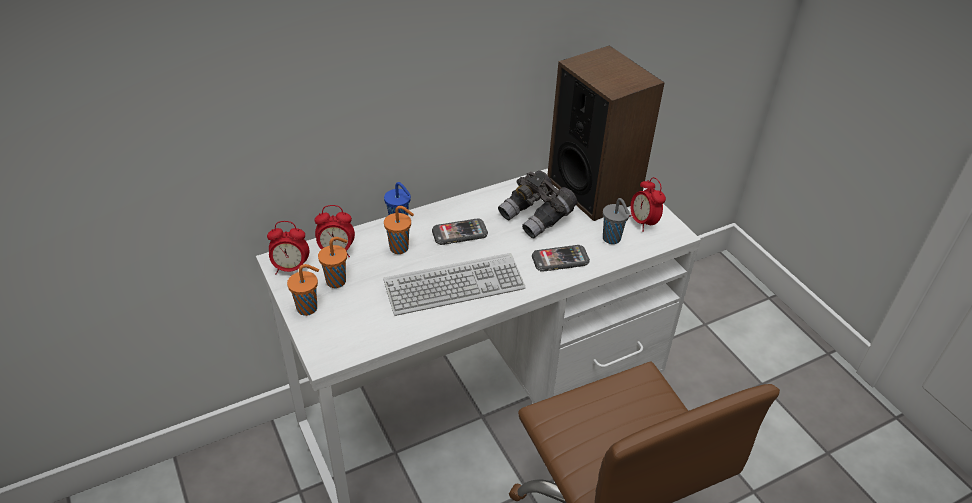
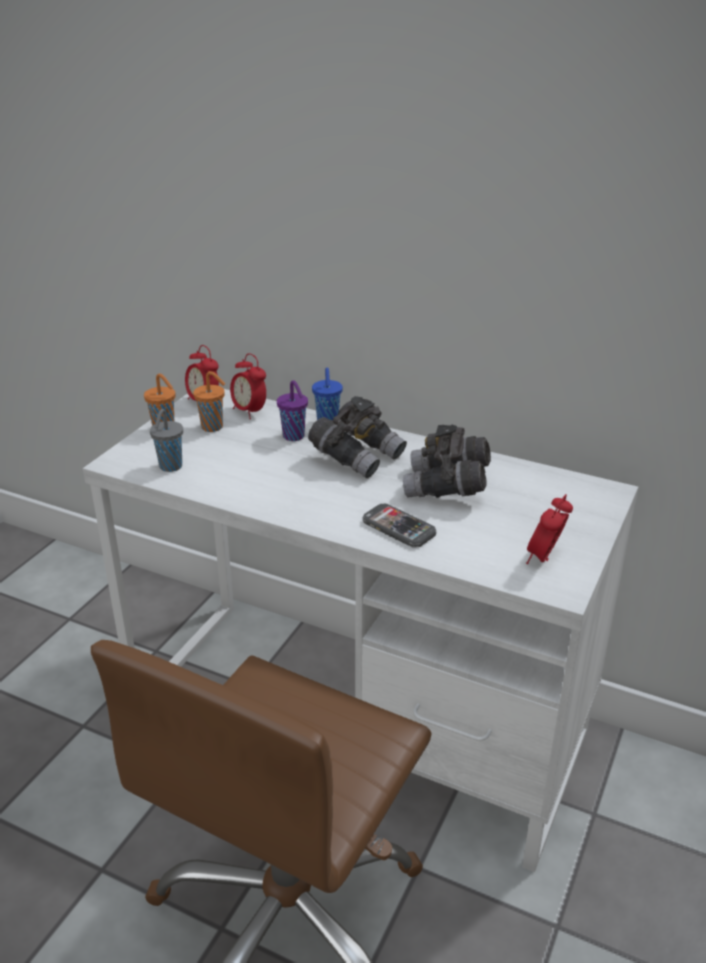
camera: 55 degrees right, 10 degrees down
(400, 248) = (294, 437): orange cup -> purple cup
(454, 286) = (278, 484): keyboard -> none
(459, 233) = (357, 456): phone -> grey binoculars
(593, 189) = (550, 504): speaker -> none
(612, 239) = (482, 548): grey cup -> grey cup (170, 467)

